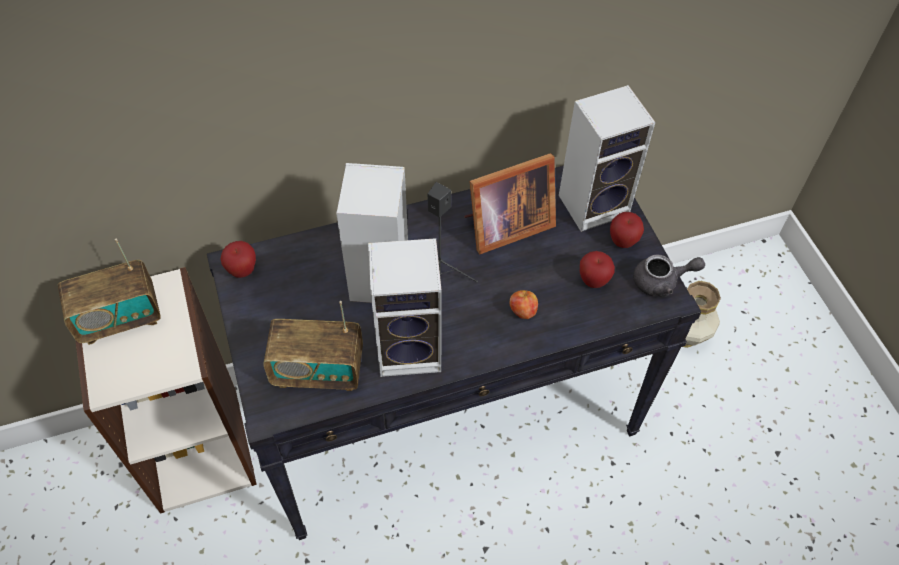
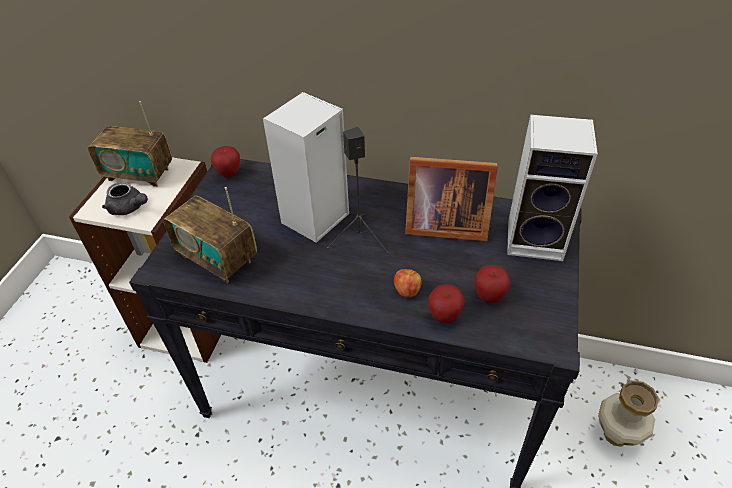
camera: 35 degrees right, 10 degrees down
(411, 348) = (296, 275): speaker -> none
(623, 241) = (541, 278): apple -> apple (444, 316)
(661, 282) = (555, 327): grey teapot -> grey teapot (129, 208)

